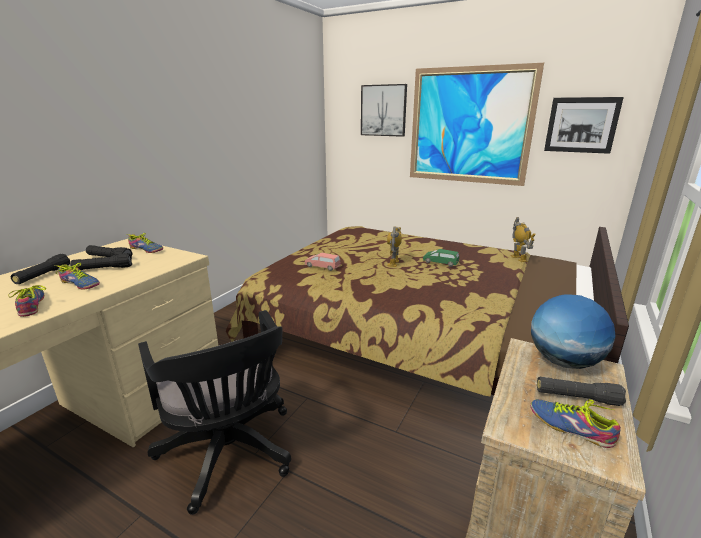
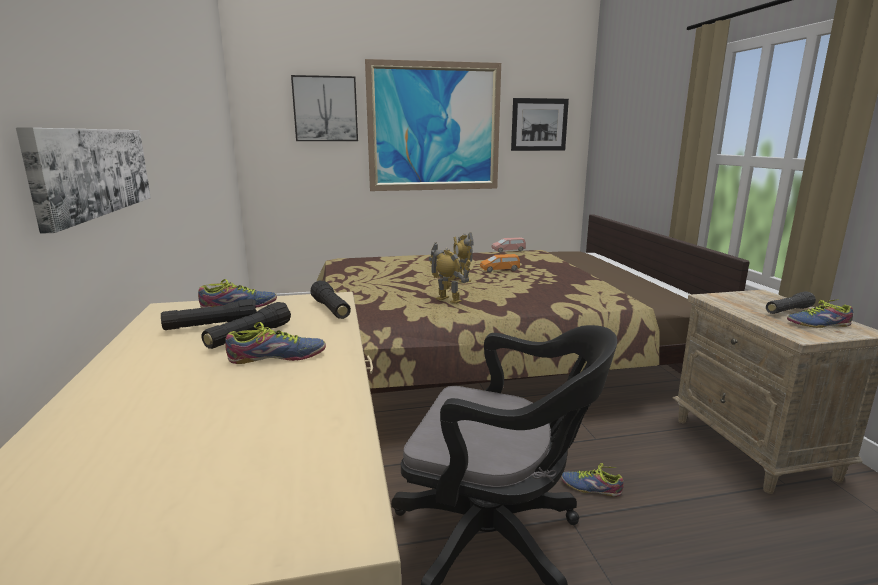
camera: 40 degrees left, 5 degrees down
(34, 304) = (288, 393): shoe -> shoe (591, 486)
(43, 275) = (164, 370): black flashlight -> black flashlight (331, 309)
(85, 166) = (93, 171): none -> picture
(322, 267) = (399, 298): pink toy car -> pink toy car (508, 250)
(440, 262) = (499, 269): green toy car -> orange toy car
(519, 258) = (547, 254): toy robot -> toy robot (448, 300)
(563, 361) = (741, 297): globe -> none

